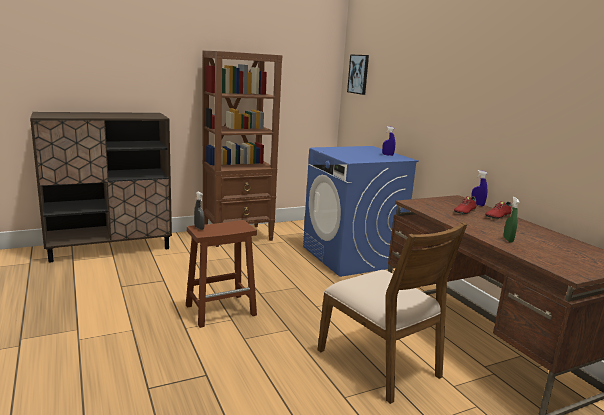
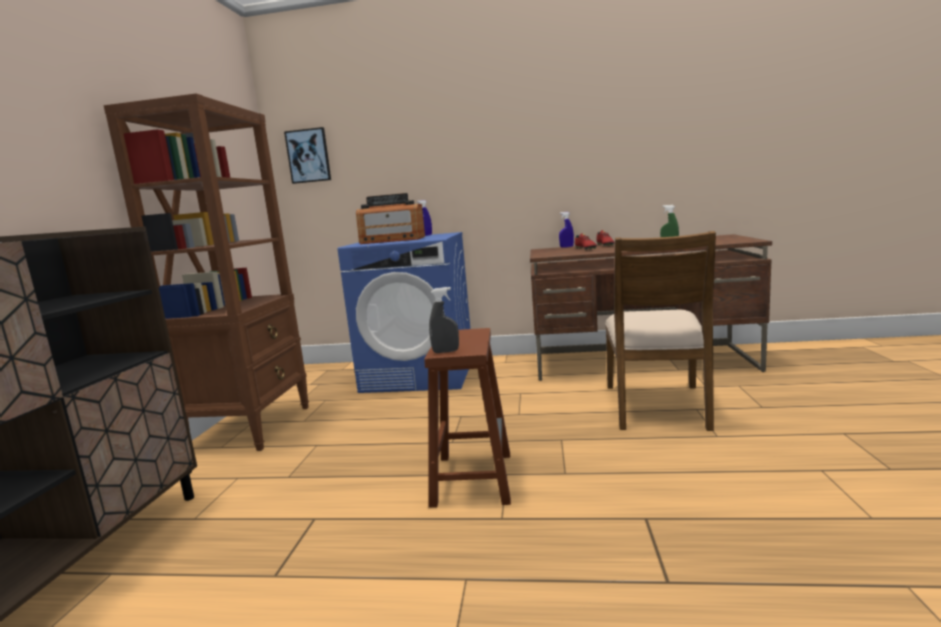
camera: 55 degrees left, 5 degrees down
(347, 152) = (392, 240): none -> radio
(380, 362) = (657, 406): brown chair -> brown chair turned 105 degrees clockwise

